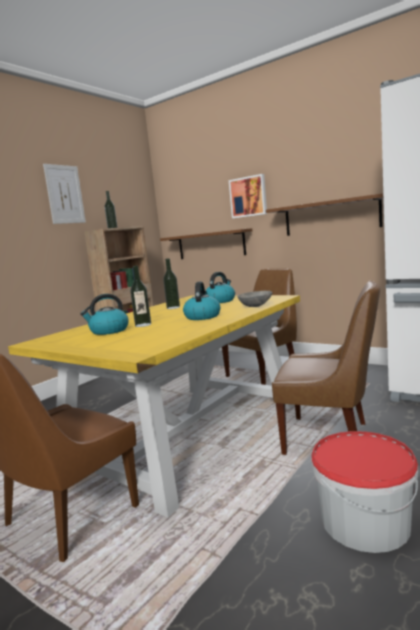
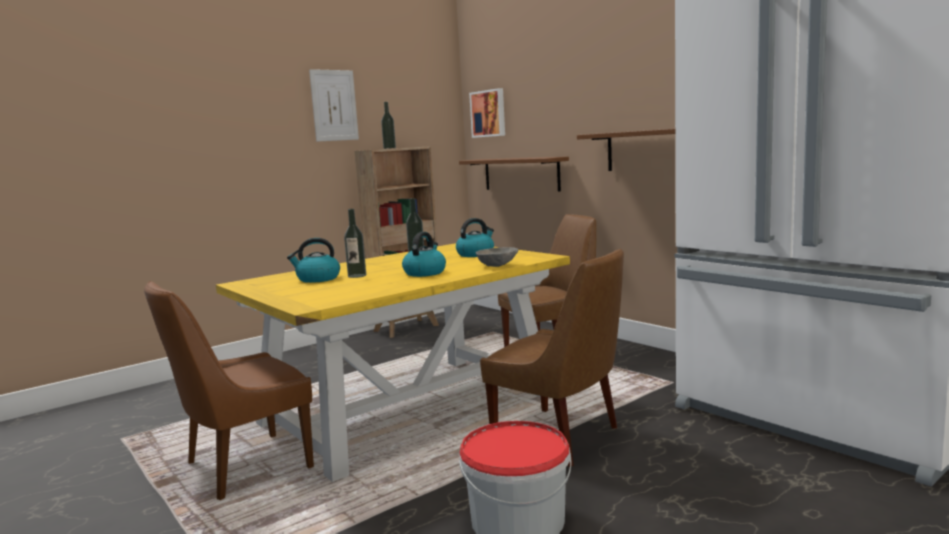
camera: 15 degrees right, 0 degrees up
(248, 196) = (566, 114): picture -> picture (489, 113)

